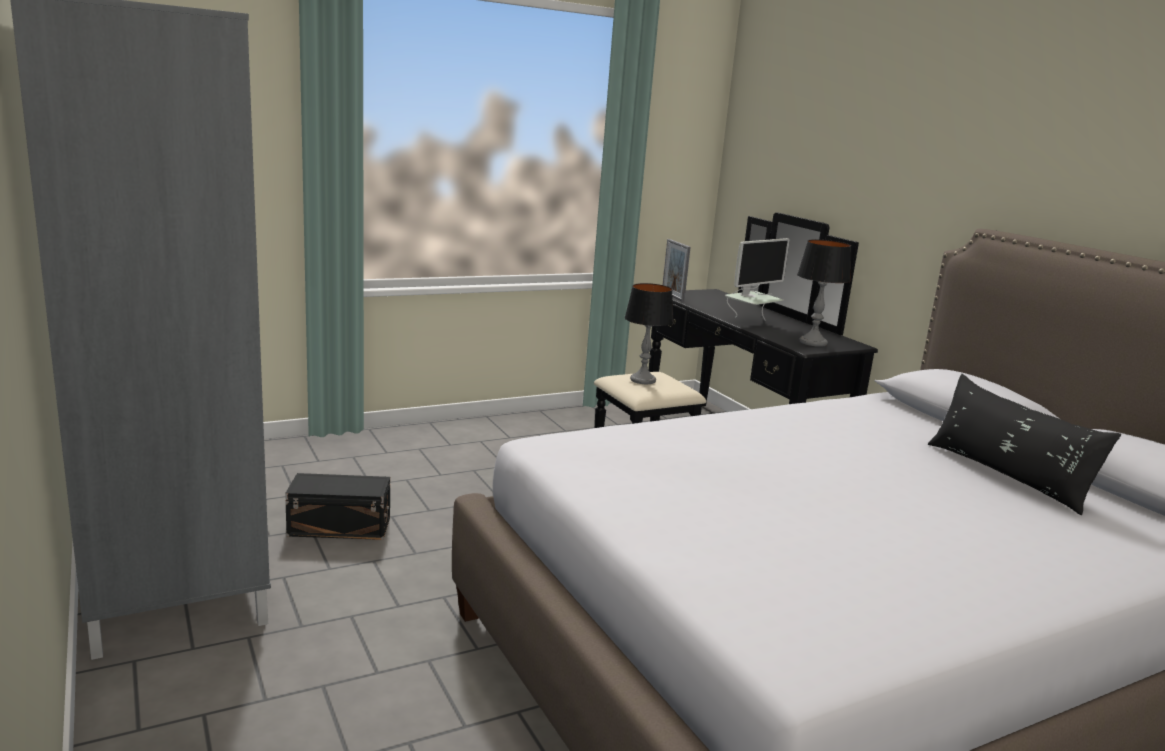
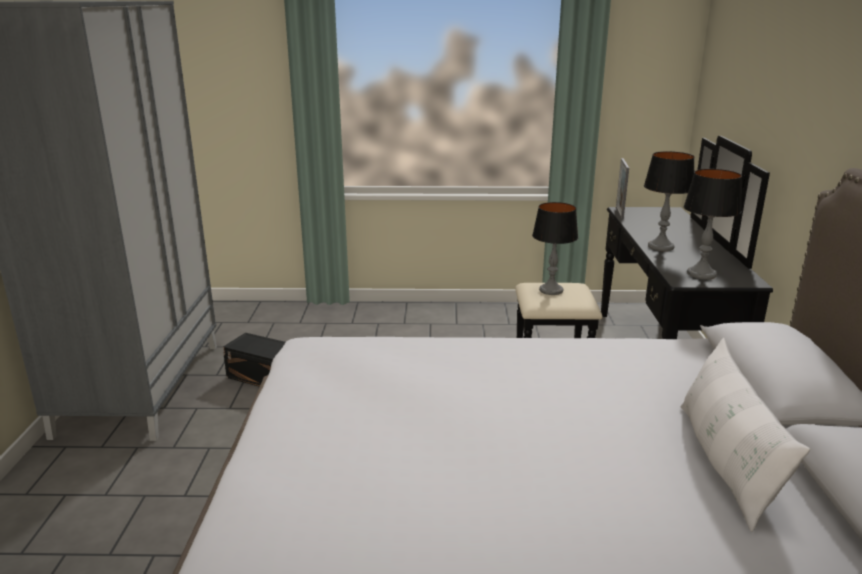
camera: 30 degrees right, 5 degrees up
(750, 323) = (661, 247): monitor -> table lamp
(1006, 476) = (725, 462): black pillow -> white pillow

